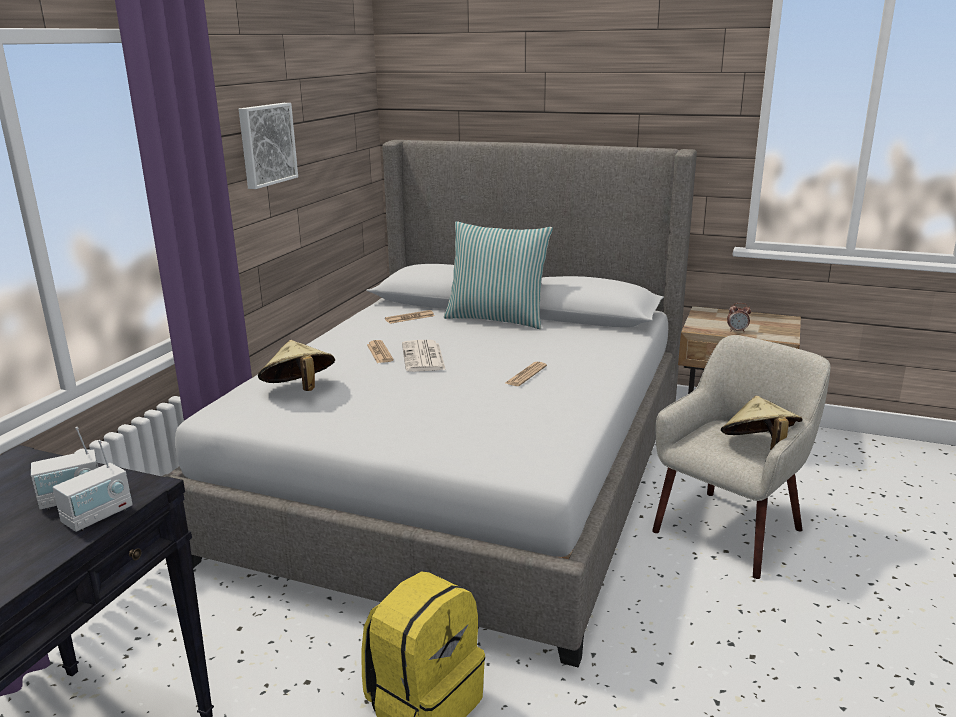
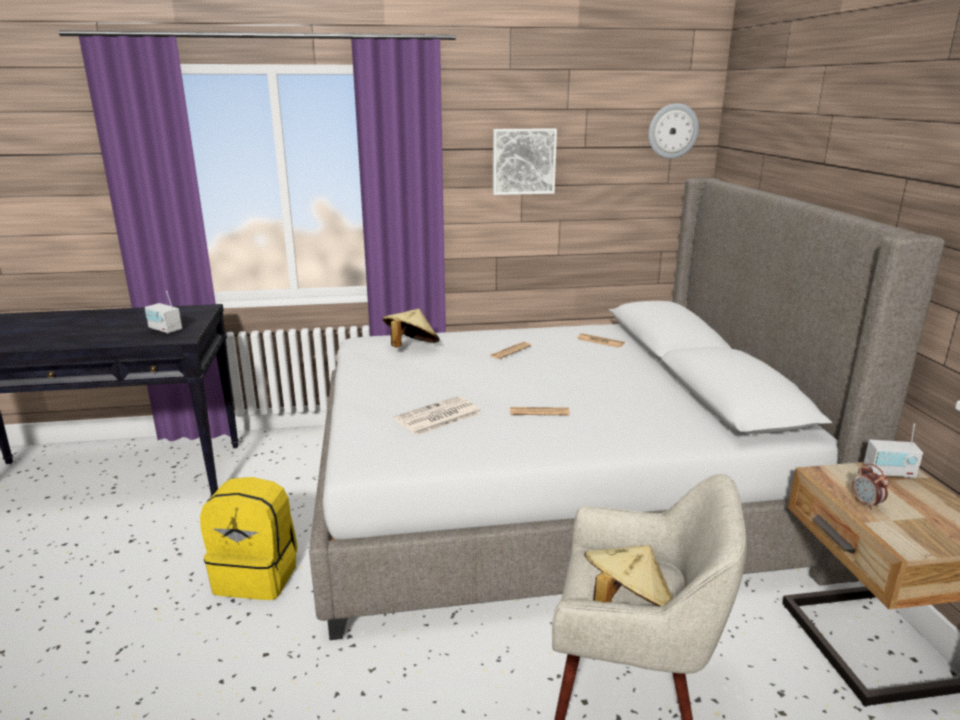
camera: 60 degrees right, 0 degrees up
(98, 516) = (147, 340): radio -> radio (889, 473)
(355, 97) = (672, 131): none -> wall clock
(423, 357) = (521, 367): newspaper -> newspaper (437, 417)
(497, 319) = (655, 370): pillow -> none

